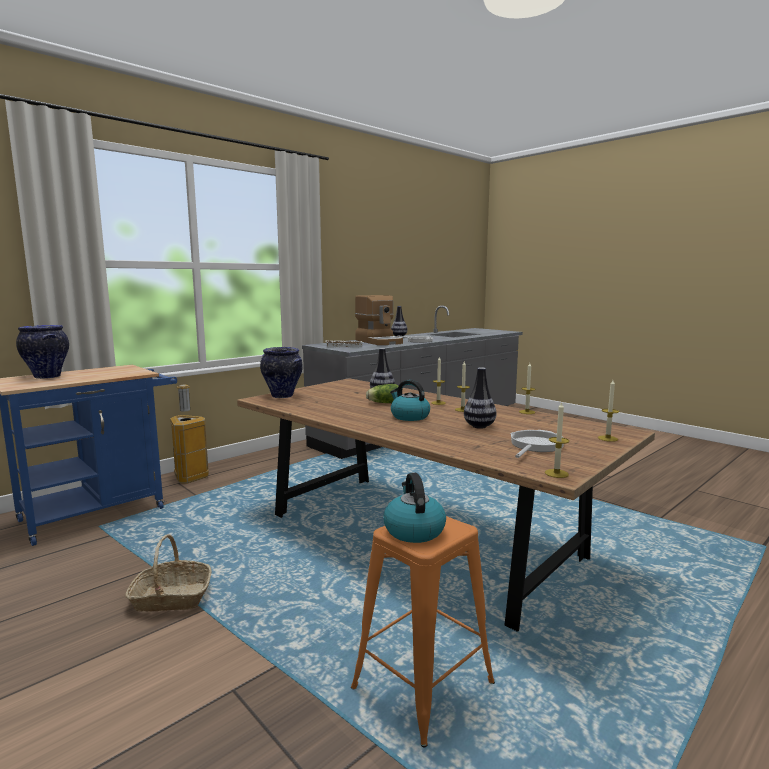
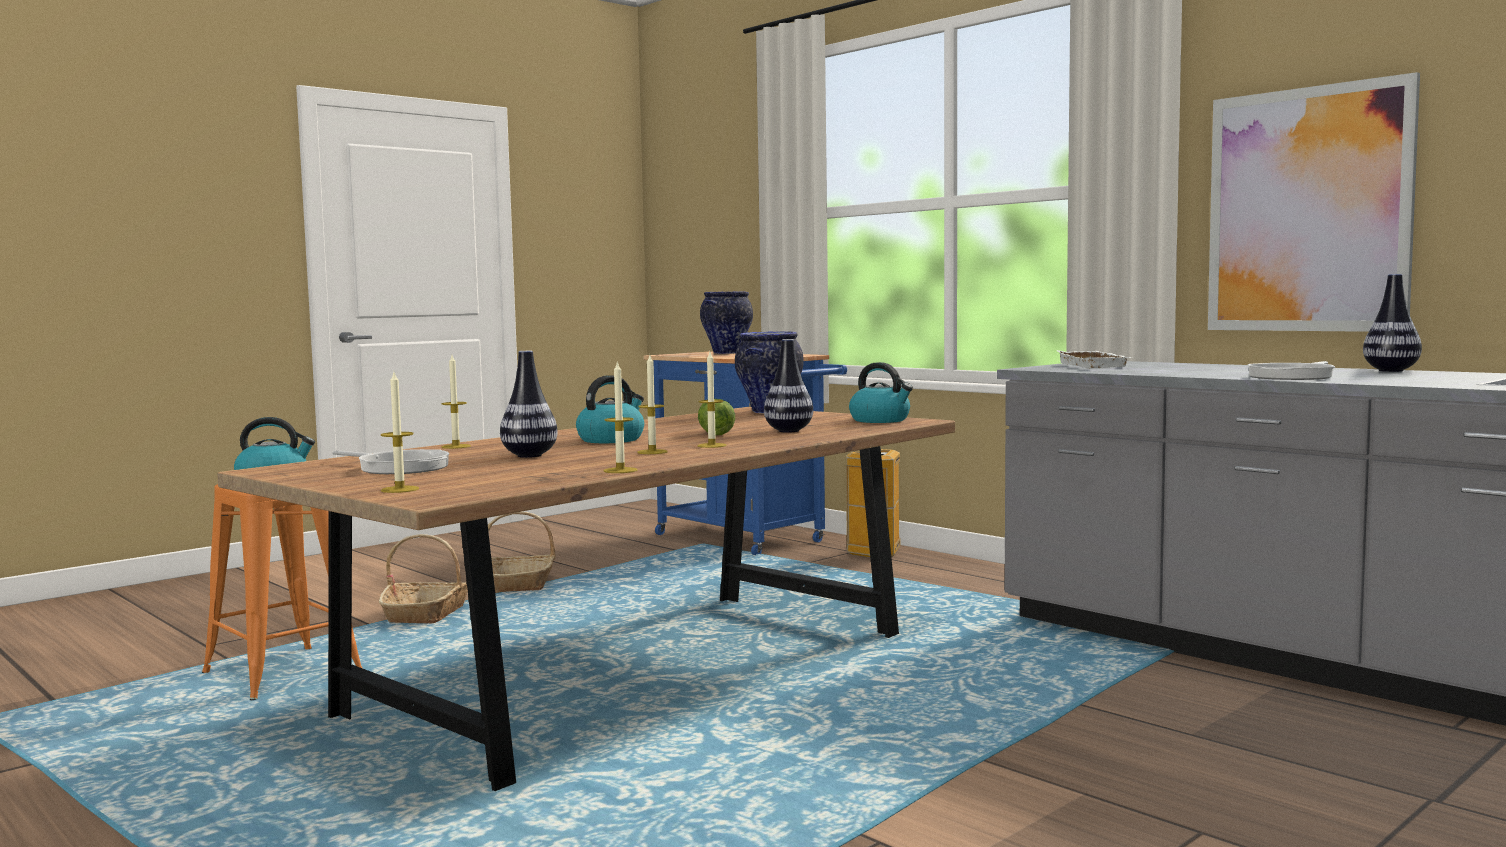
camera: 90 degrees right, 5 degrees down
(252, 636) = (426, 614): none -> basket
(343, 384) = (881, 420): none -> kettle
(352, 282) = (1308, 210): none -> picture
(379, 342) = (1223, 369): coffee machine -> none
(556, 473) = (274, 469): candle -> candle (456, 446)

